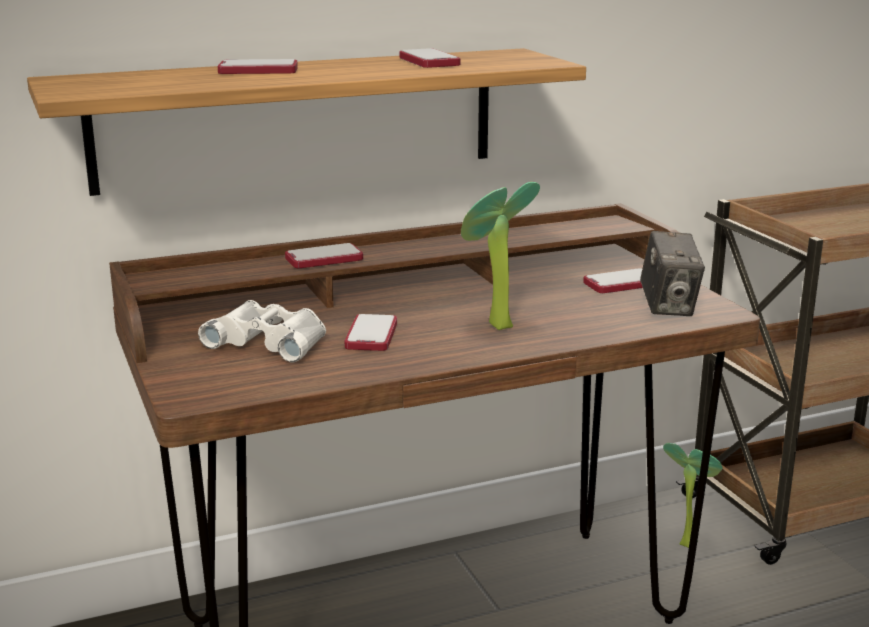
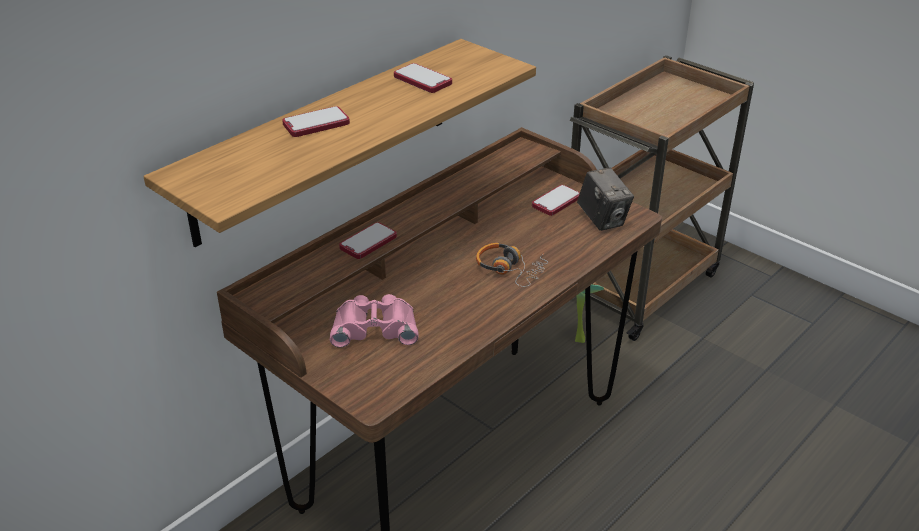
camera: 25 degrees left, 15 degrees up
(270, 341) = (375, 327): white binoculars -> pink binoculars
(371, 335) = (438, 301): phone -> none
(494, 326) = (510, 269): potted plant -> headphones

